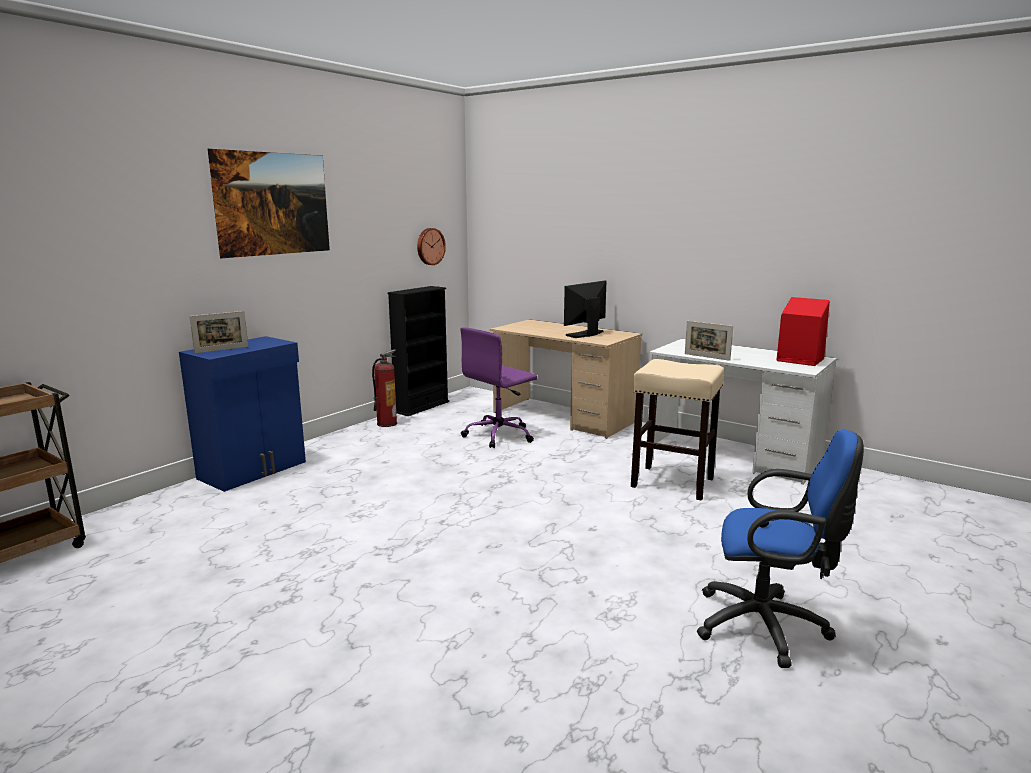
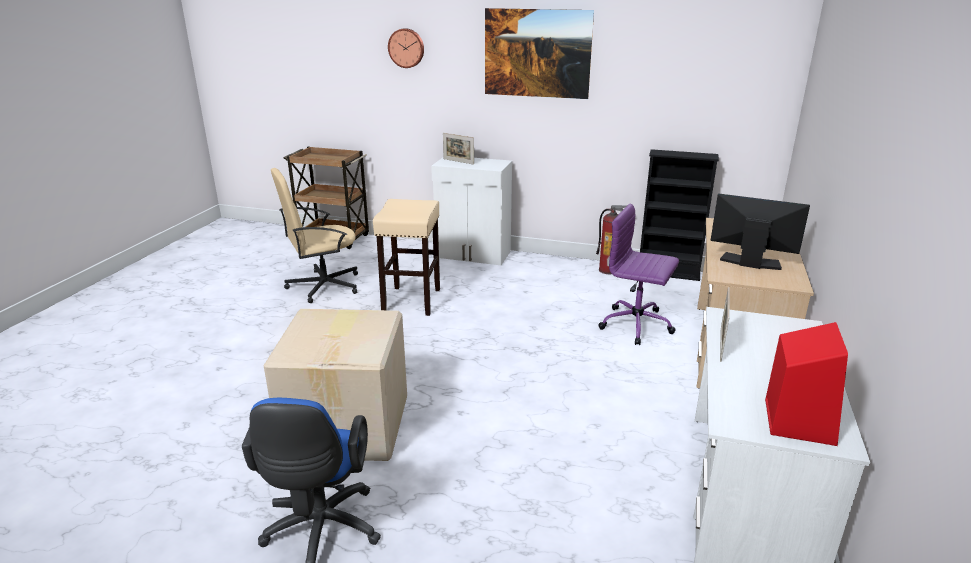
camera: 70 degrees right, 10 degrees up
(186, 581) = (323, 286): none -> beige office chair
(254, 470) = (473, 255): blue cabinet -> white cabinet
(430, 246) = (727, 110): wall clock -> wall clock (406, 48)
(584, 593) = (349, 425): none -> cardboard box
(671, 482) = (605, 449): beige stool -> beige stool (411, 300)

